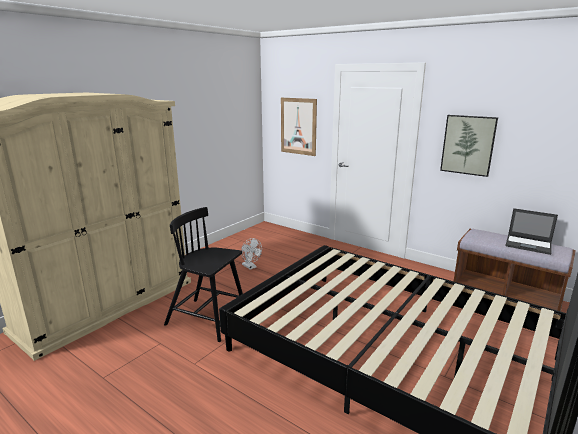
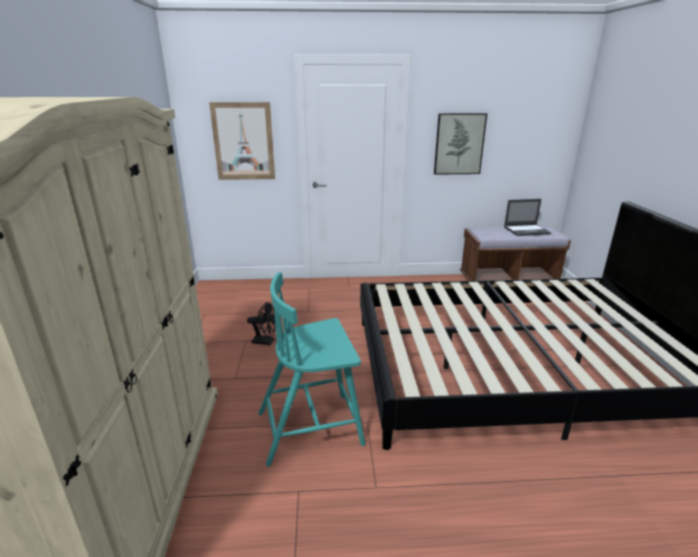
camera: 40 degrees left, 5 degrees up
(208, 319) = (311, 427): black chair -> turquoise chair
(250, 267) = (266, 341): white fan -> black fan

